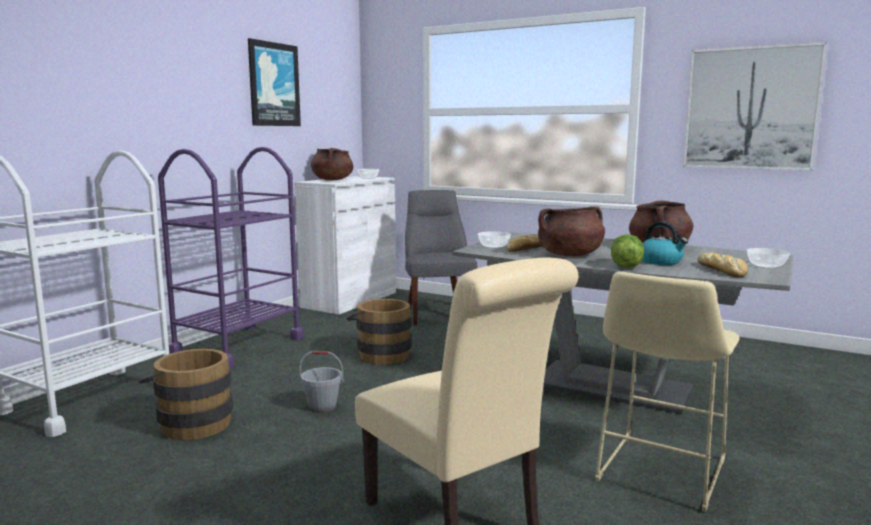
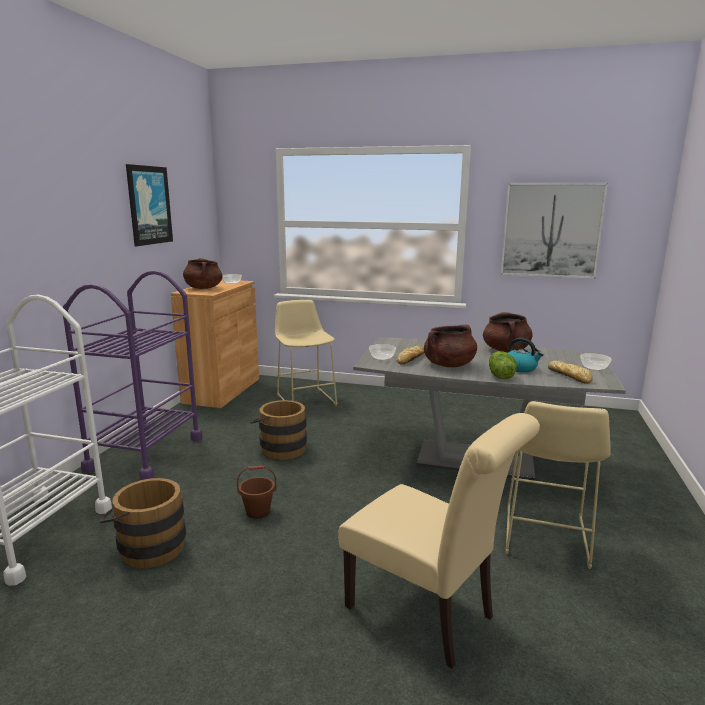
camera: 15 degrees left, 5 degrees up
(322, 406) = (258, 511): grey bucket -> brown bucket
(349, 299) = (222, 390): white cabinet -> brown cabinet
(437, 313) = (305, 398): grey chair -> beige stool

